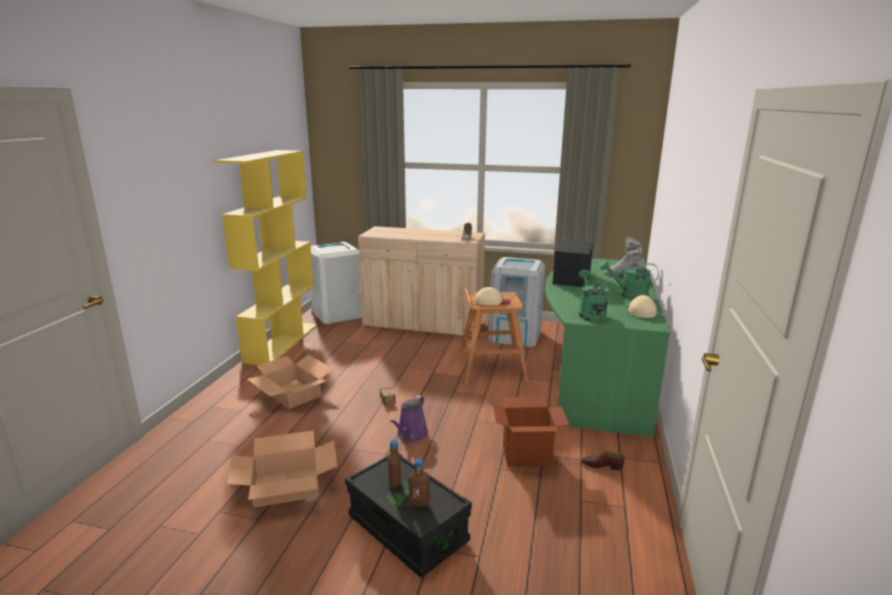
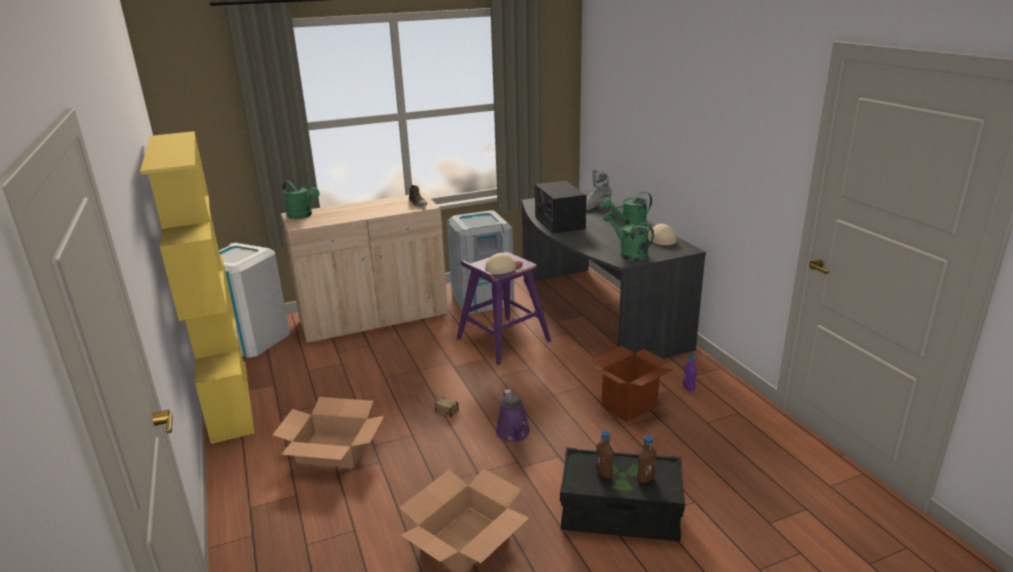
camera: 35 degrees left, 5 degrees up
(383, 230) = (303, 215): none -> green watering can
(490, 368) = (502, 340): brown stool -> purple stool
(594, 375) = (595, 313): green desk -> grey desk
(601, 465) = (688, 388): brown shoe -> purple bottle

